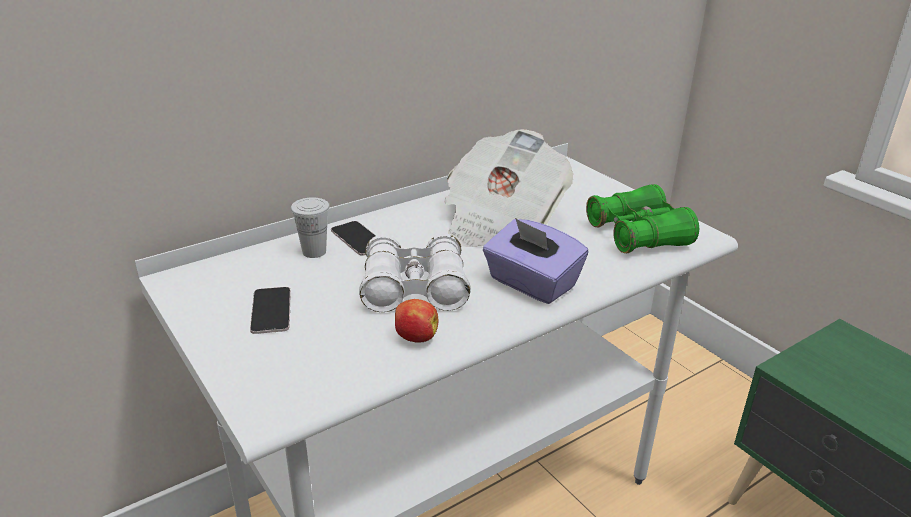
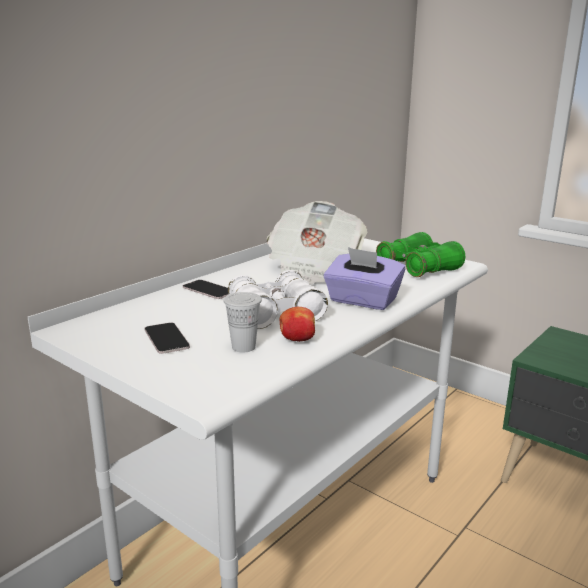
camera: 15 degrees left, 10 degrees down
(314, 252) = (177, 301): white cup -> white cup (243, 347)

